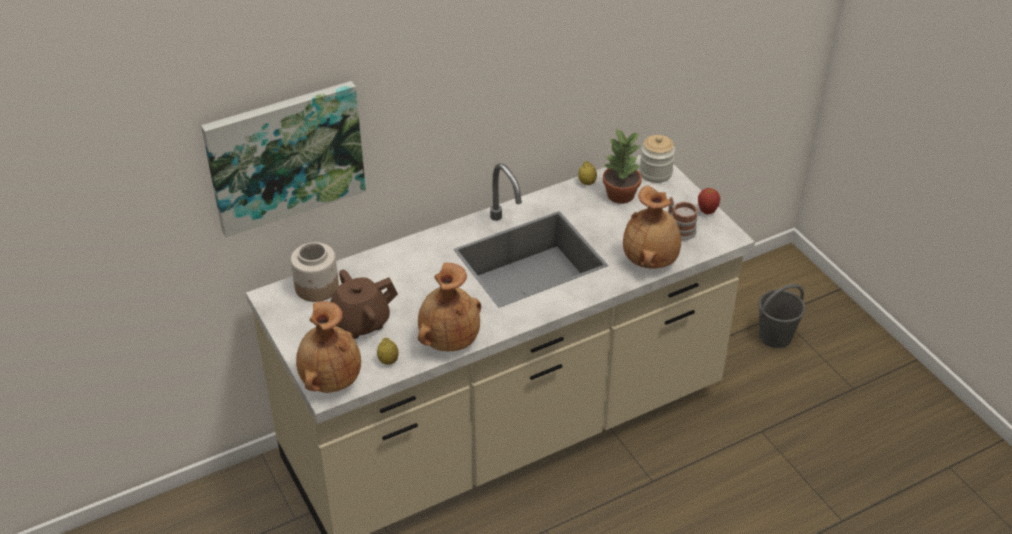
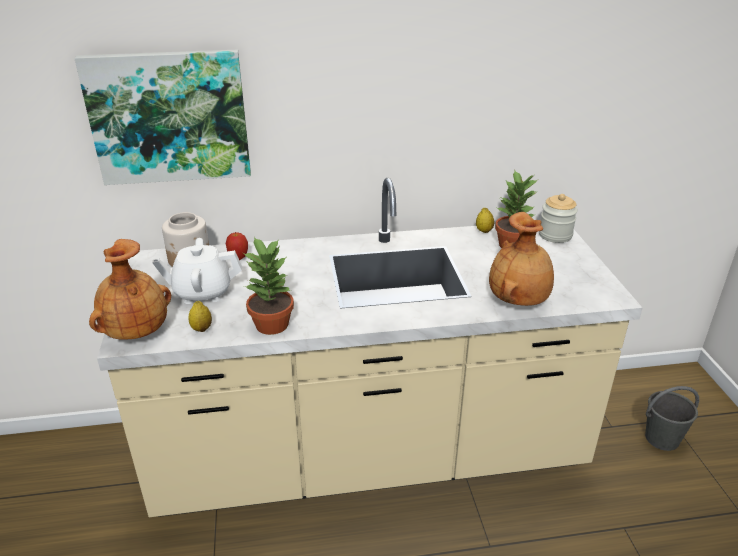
camera: 20 degrees right, 10 degrees down
(360, 322) = (202, 292): brown teapot -> white teapot
(449, 339) = (272, 324): brown vase -> potted plant
(679, 229) = (561, 281): mug -> none
(707, 211) = (597, 273): apple -> apple (238, 258)

